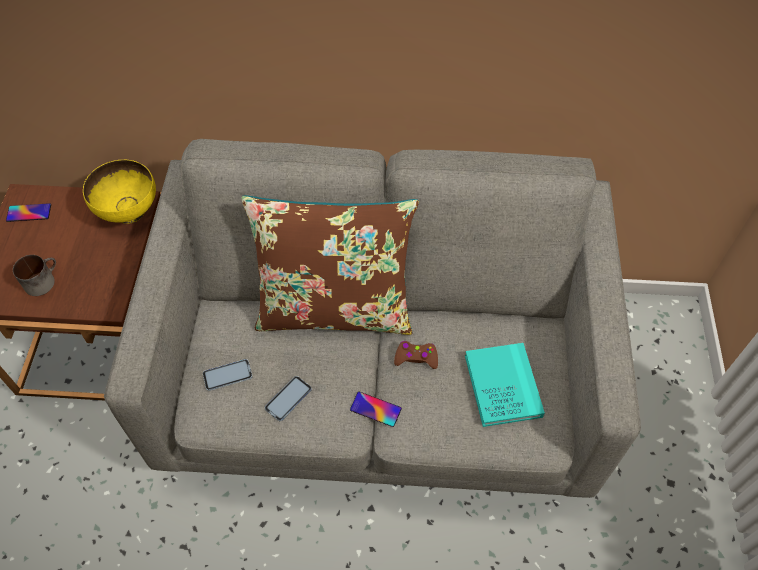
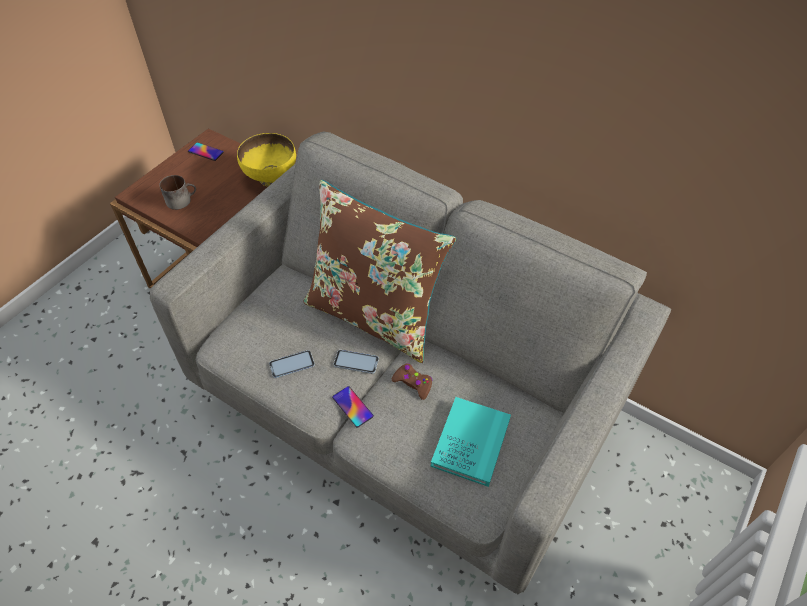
camera: 30 degrees right, 5 degrees down
(227, 375) = (261, 326): phone -> phone (356, 362)

